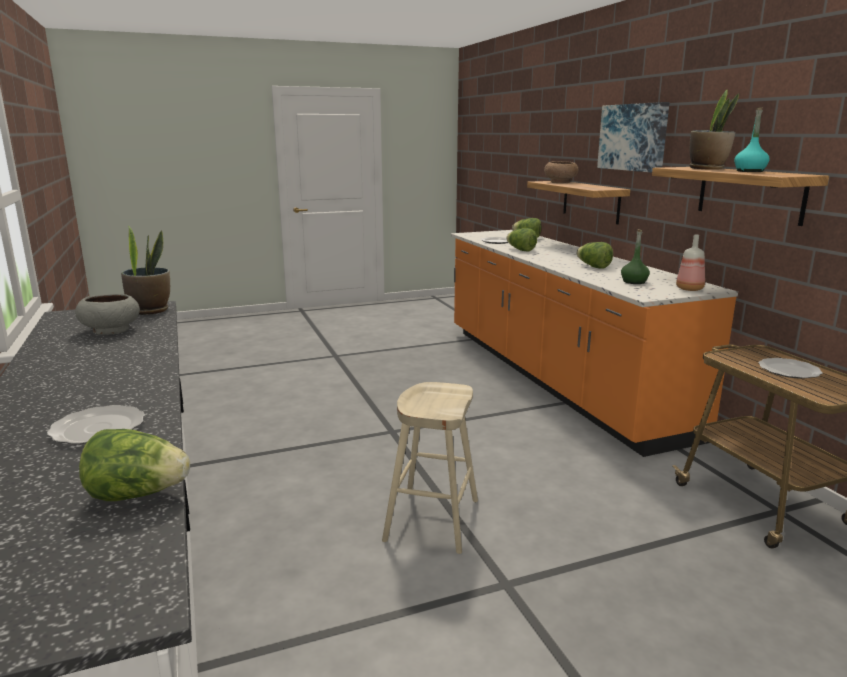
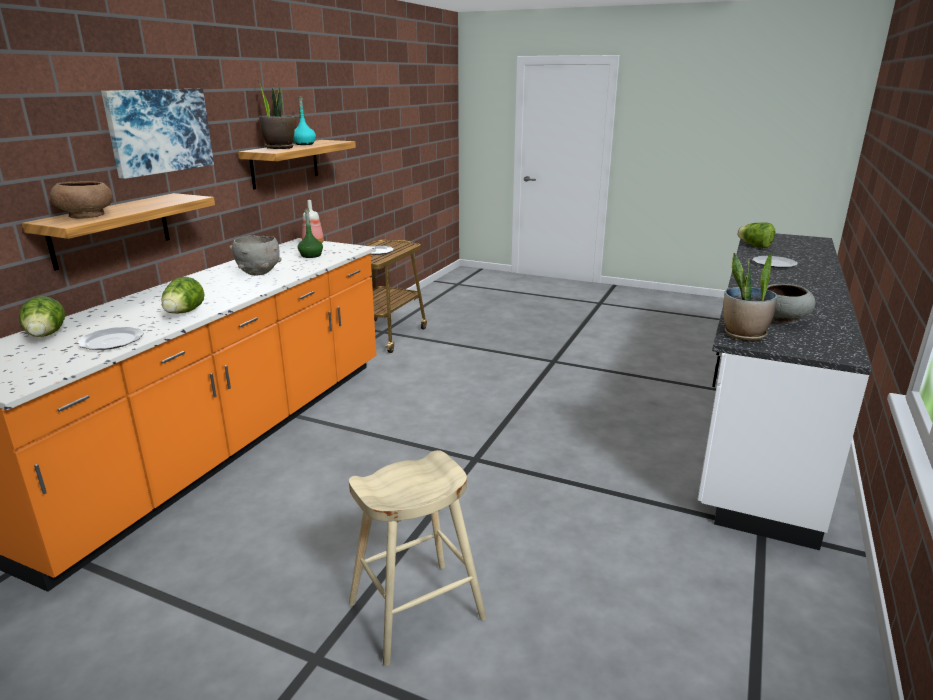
camera: 135 degrees left, 5 degrees up
(432, 520) = (547, 392): beige stool -> beige stool (417, 611)
(593, 267) = (259, 273): lettuce -> grey bowl

